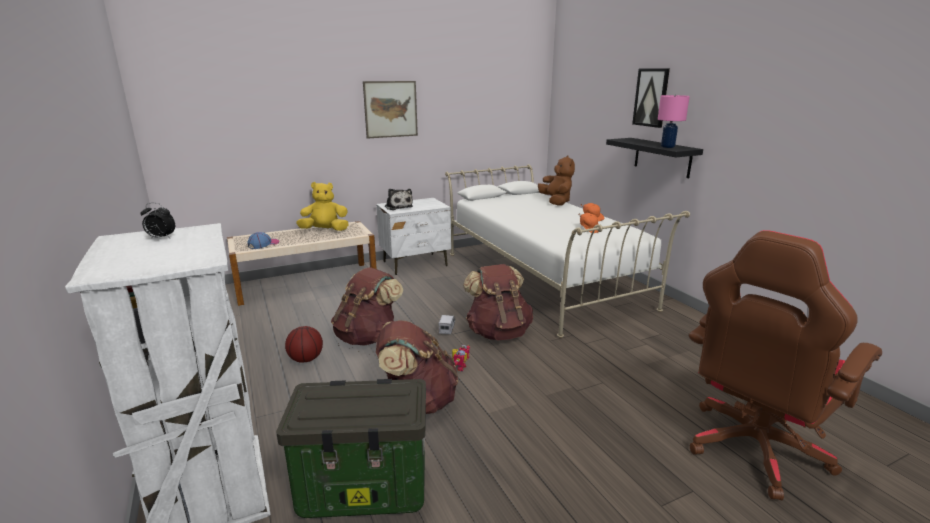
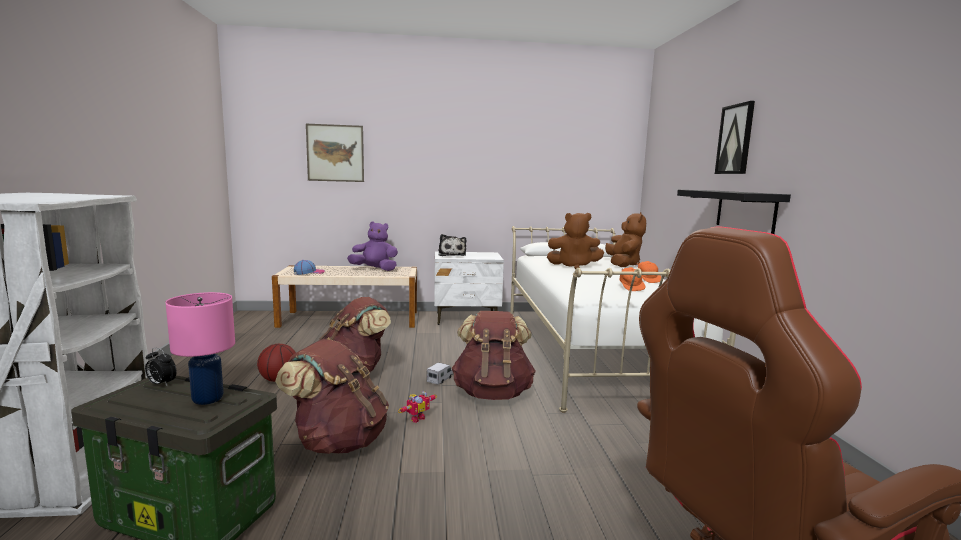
camera: 20 degrees right, 10 degrees down
(161, 238) = (56, 194): alarm clock -> alarm clock (161, 384)
(325, 230) = (375, 269): yellow plush toy -> purple plush toy
(391, 109) = (458, 158): picture -> picture (335, 153)
(522, 209) = (574, 266): none -> brown plush toy
(667, 147) = (741, 192): pink table lamp -> pink table lamp (206, 400)

